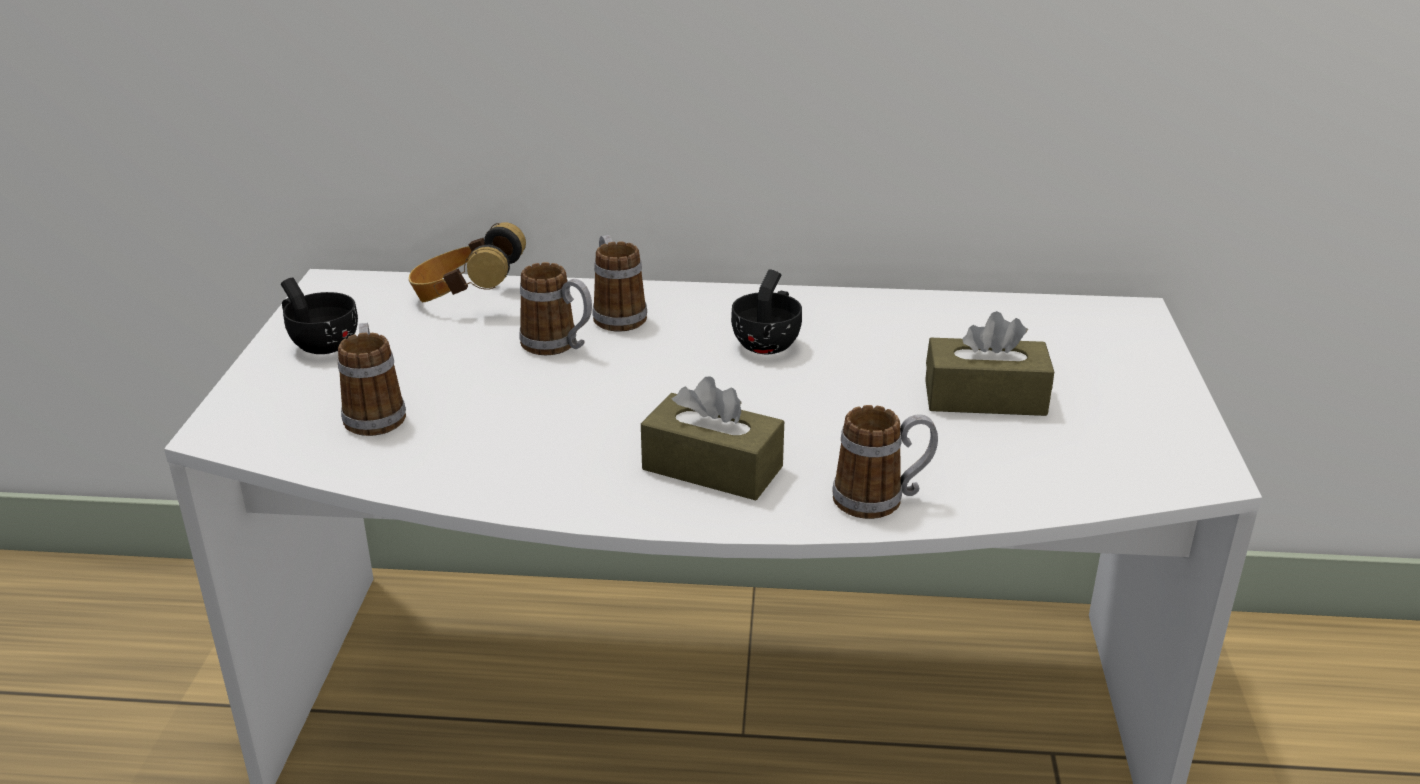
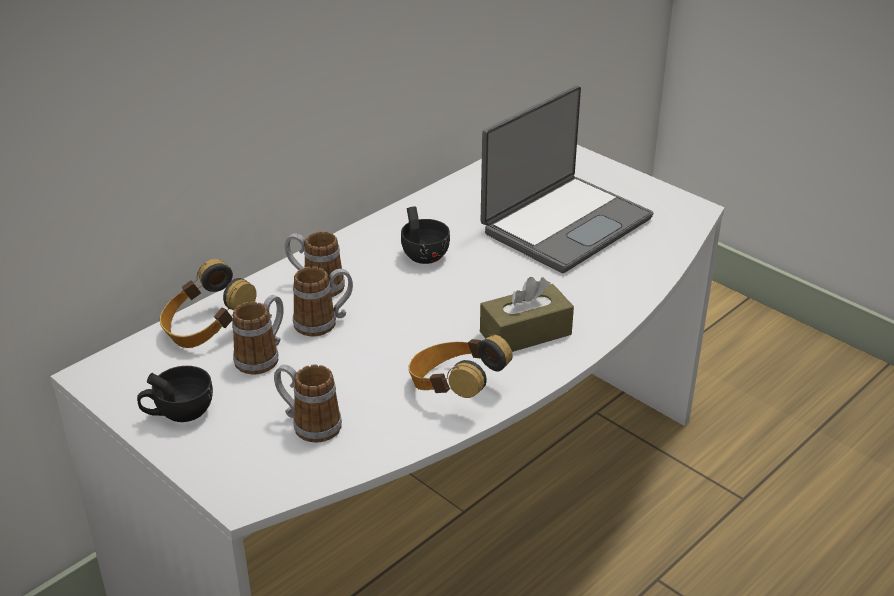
camera: 50 degrees left, 5 degrees up
(540, 469) = (454, 389): none -> headphones
(881, 499) = (614, 299): mug -> mug (263, 356)
(985, 398) = (564, 224): brown tissue box -> laptop

